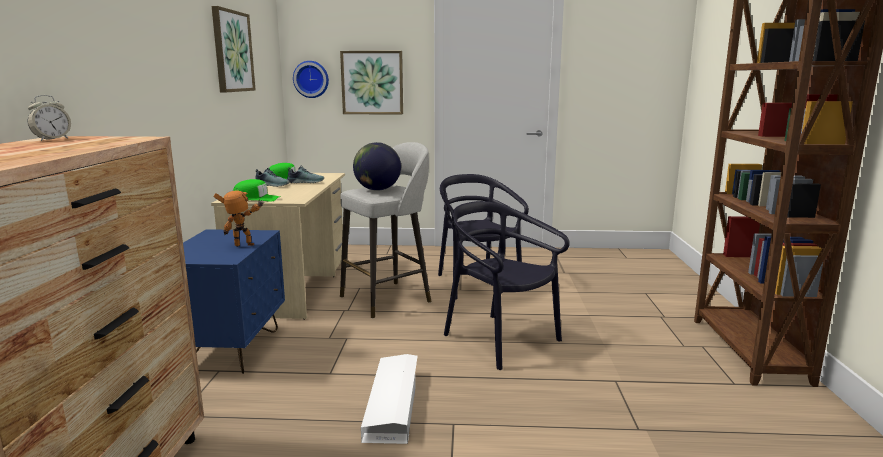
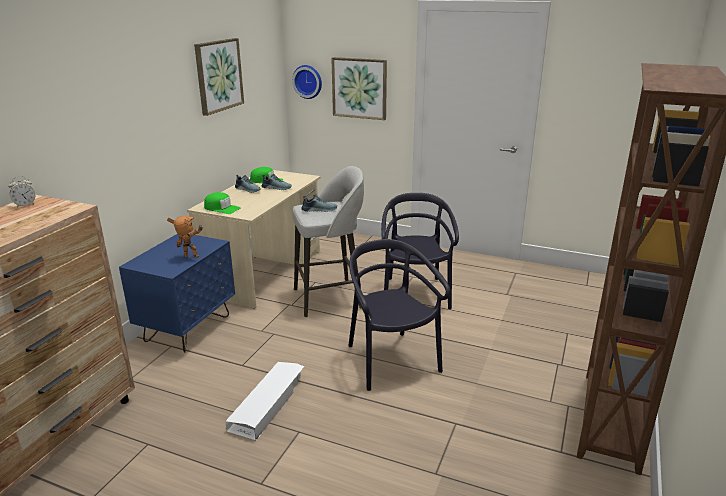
camera: 20 degrees right, 10 degrees up
(377, 190) = (319, 209): globe -> shoe

